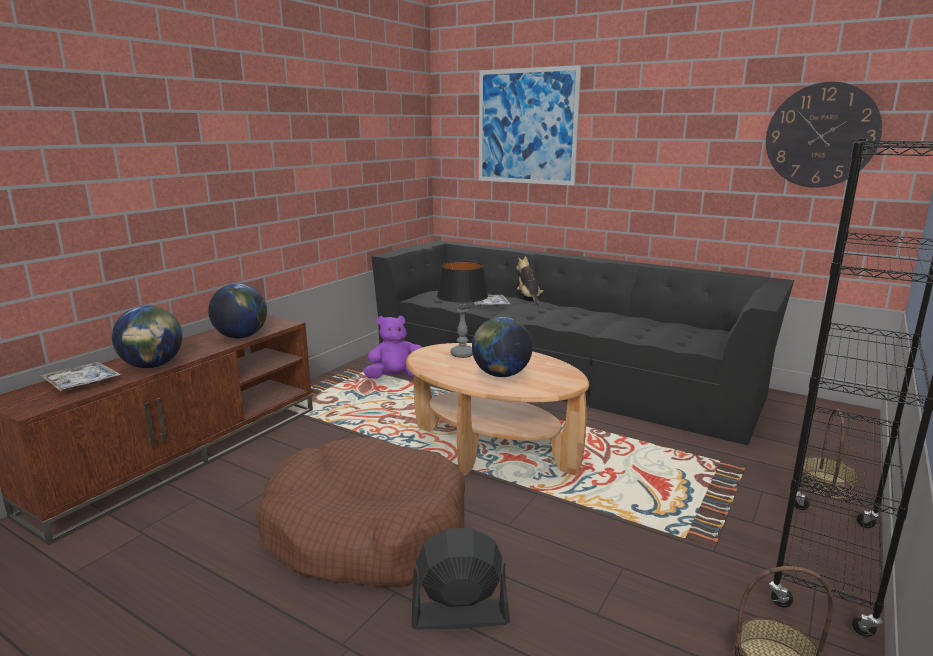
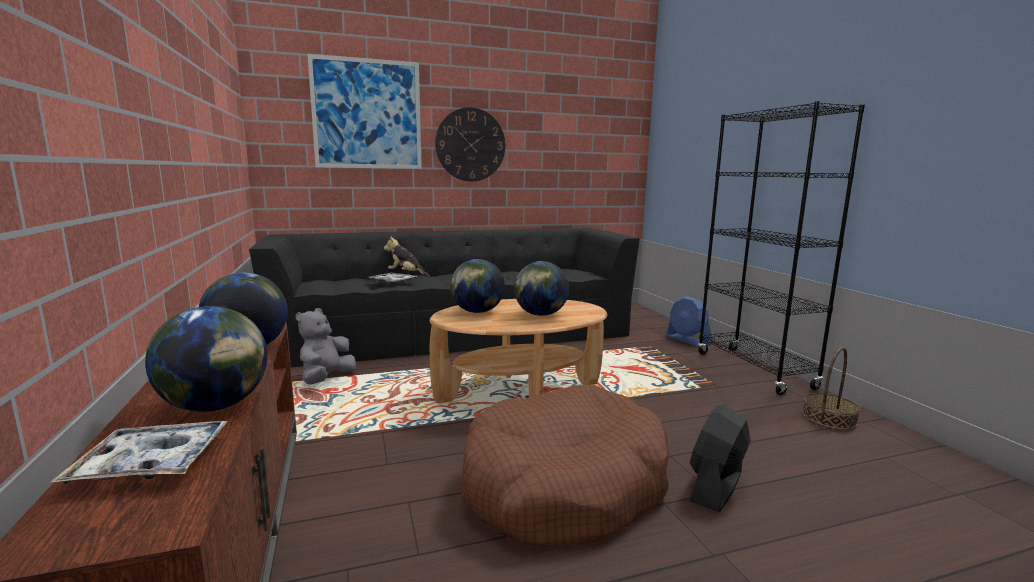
camera: 50 degrees left, 5 degrees down
(395, 378) = (326, 379): purple plush toy -> grey plush toy
(462, 354) = (477, 312): table lamp -> globe
(821, 135) = (593, 130): wall clock -> wall clock (470, 145)
(825, 484) = (688, 340): basket -> blue fan

